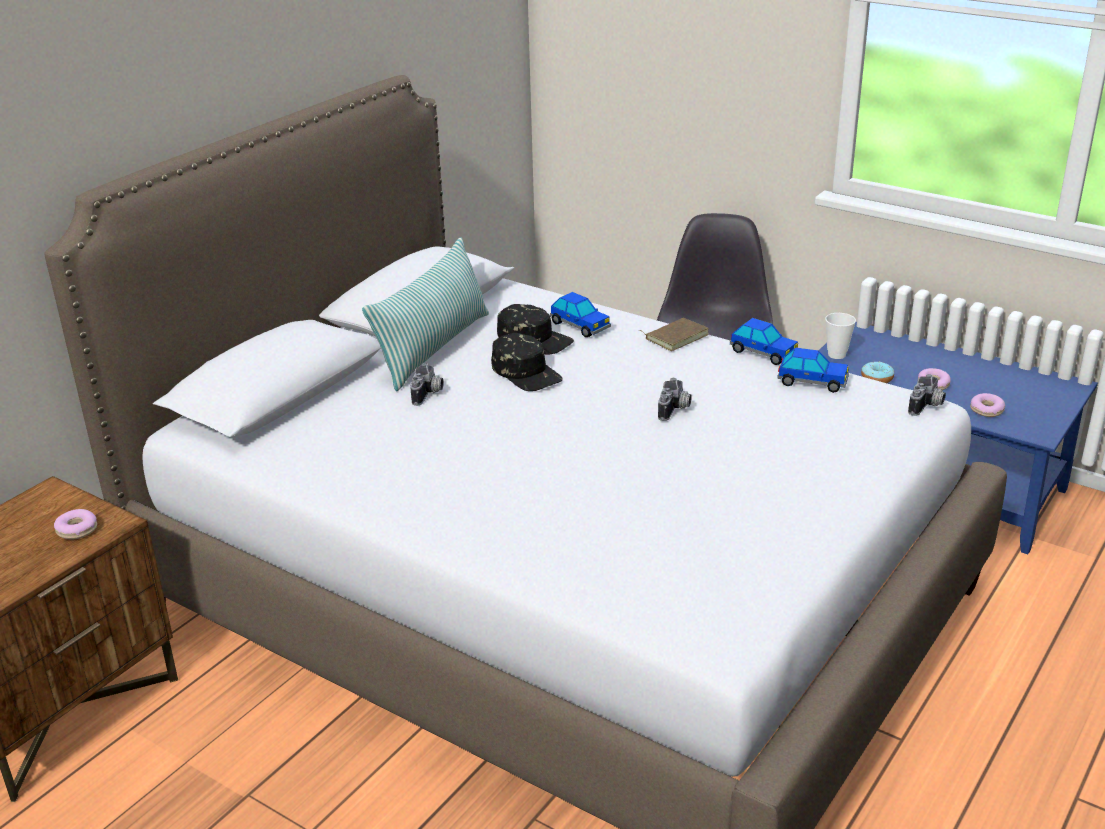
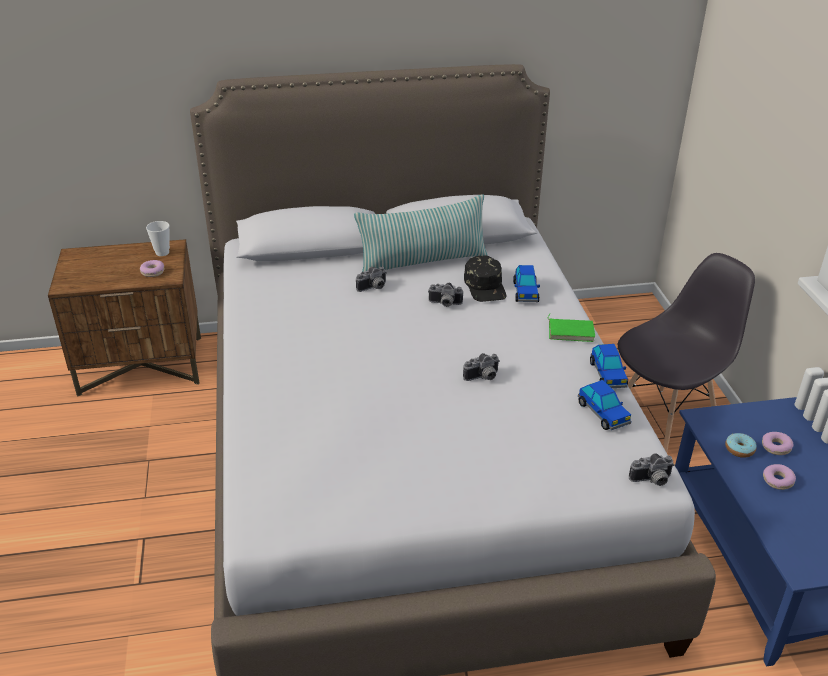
camera: 45 degrees right, 5 degrees up
(526, 372) = (444, 304): black cap -> camera
(675, 336) = (571, 331): brown book -> green book
(836, 355) = (739, 415): cup -> cup (162, 253)
(986, 410) = (787, 526): donut -> donut (776, 447)

